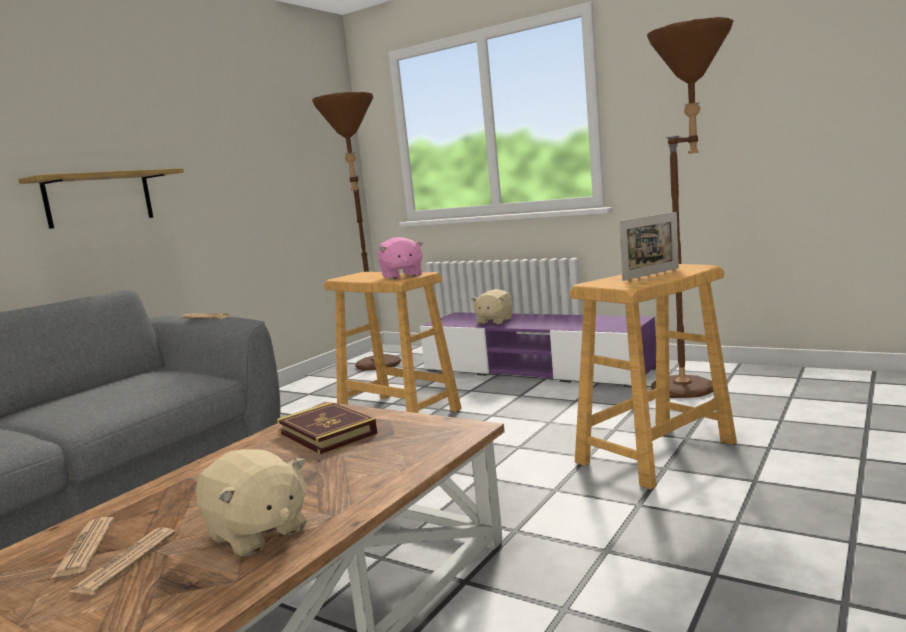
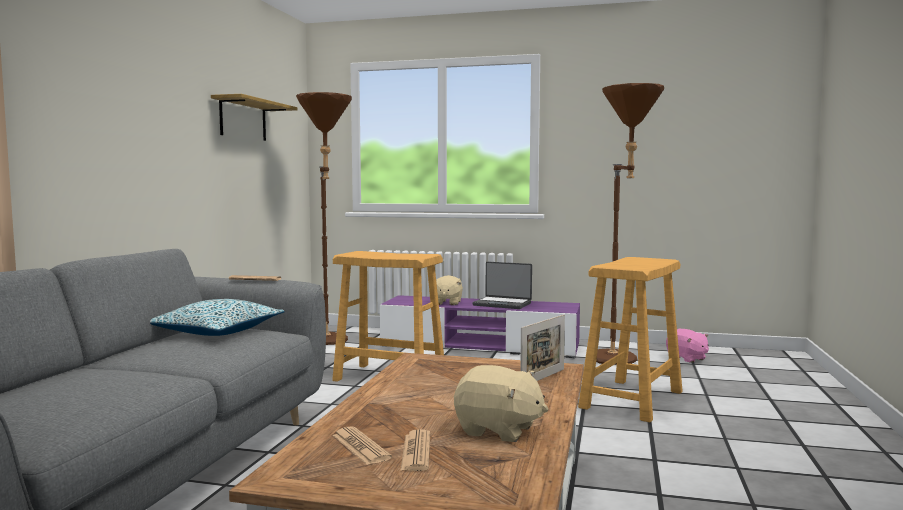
camera: 20 degrees left, 5 degrees down
(99, 199) = (129, 160): shelf -> shelf (243, 120)
(145, 378) = (217, 332): none -> pillow
(327, 433) = (446, 372): book -> none
(401, 276) = (410, 255): pink plush toy -> pink plush toy (687, 358)
(556, 321) = (502, 304): none -> laptop
(651, 274) = (638, 262): picture frame -> picture frame (543, 378)

